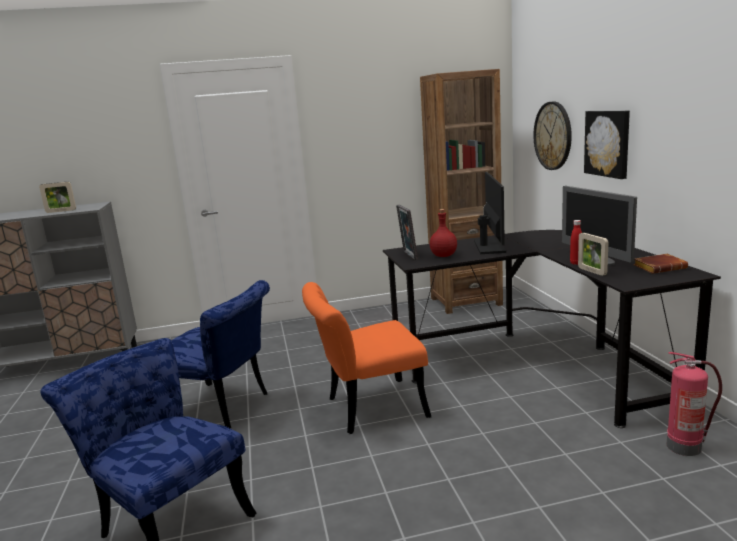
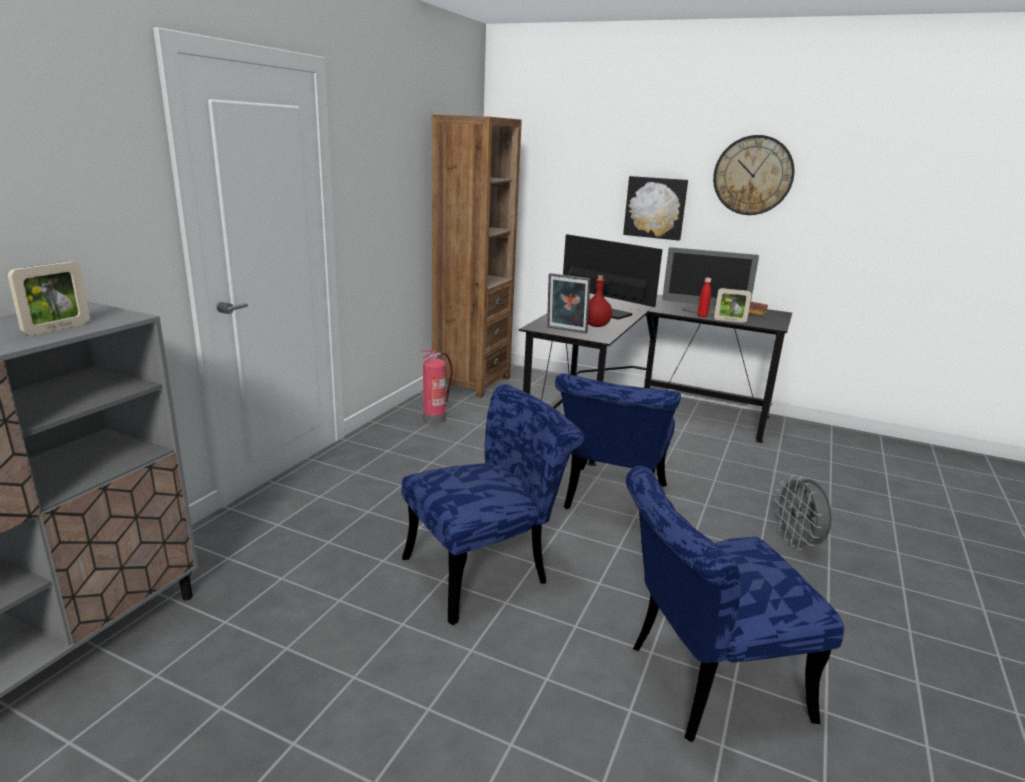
camera: 55 degrees left, 5 degrees up
(367, 408) = (610, 501): orange chair -> blue chair
(428, 508) = (797, 542): none -> grey fan
(553, 136) = (565, 197): wall clock -> wall clock (753, 175)
(685, 446) = (803, 439): fire extinguisher -> fire extinguisher (435, 419)

